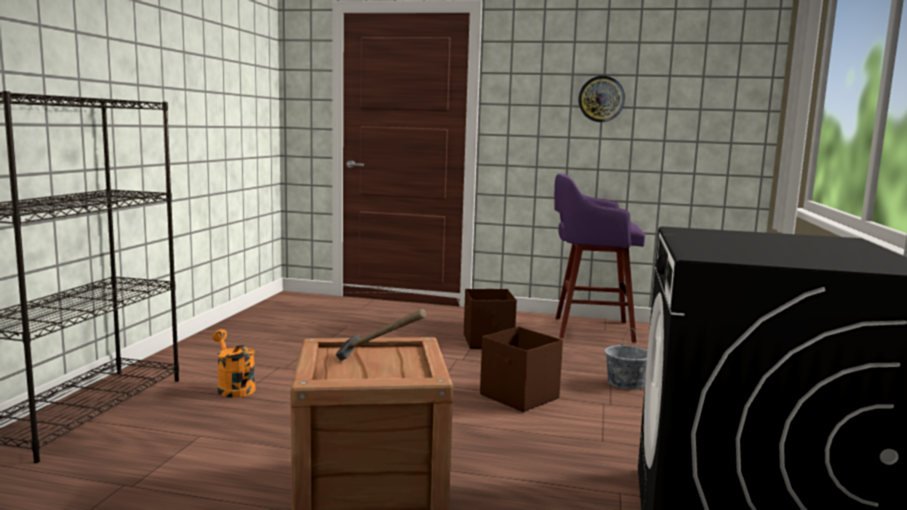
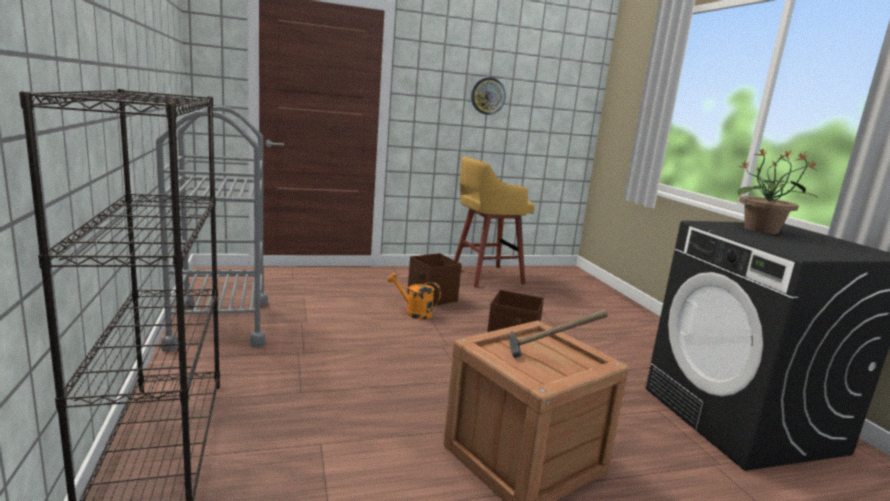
camera: 30 degrees left, 5 degrees up
(233, 387) = (284, 383): orange watering can -> orange watering can (414, 312)
(243, 336) = (219, 324): none -> grey cart
(590, 329) = (484, 276): purple stool -> yellow stool
(626, 383) = (559, 320): grey bucket -> none
(767, 239) = (762, 230): none -> potted plant

